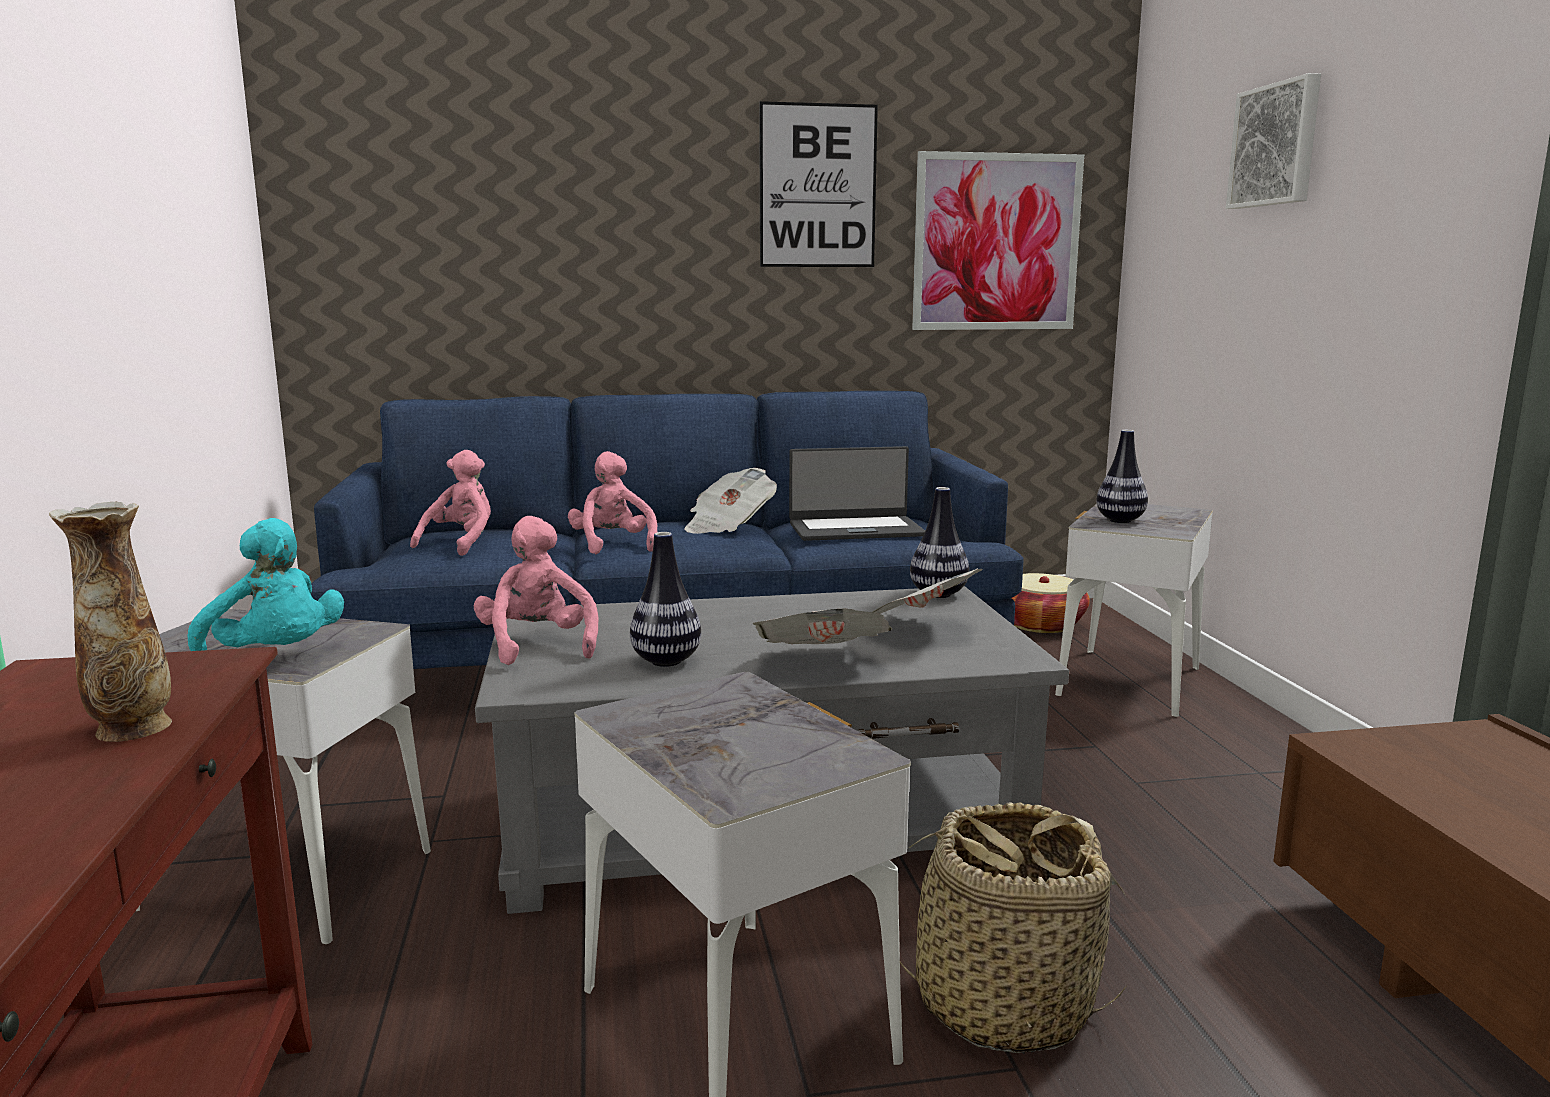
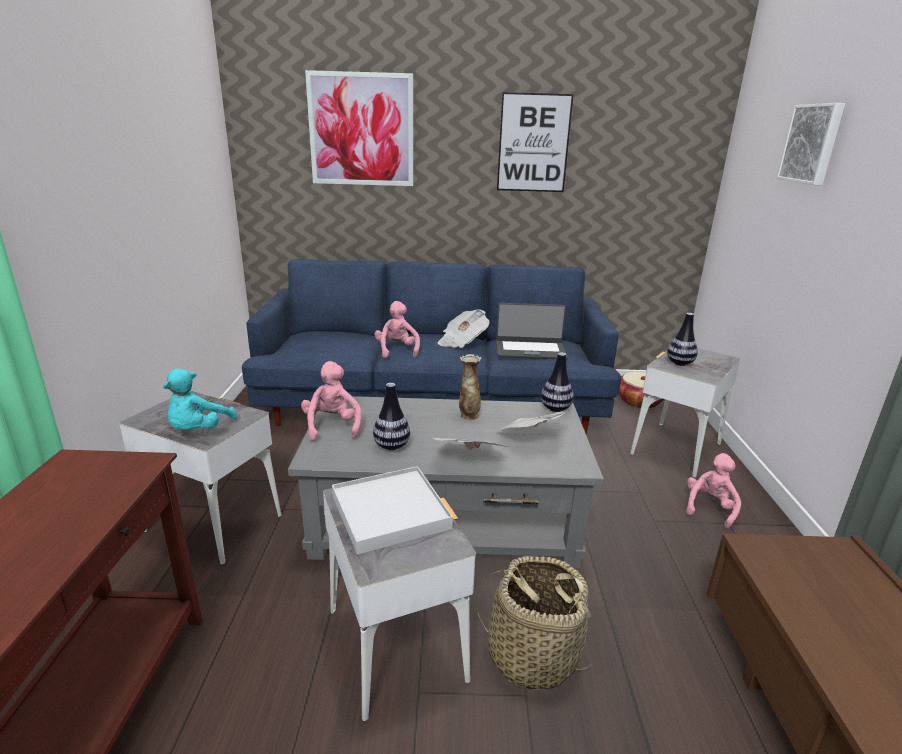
camera: 10 degrees right, 10 degrees up
(131, 728) = (90, 511): vase -> vase (469, 415)
(276, 657) = (199, 430): turquoise plush toy -> turquoise plush toy turned 60 degrees clockwise
(461, 544) = (321, 343): pink plush toy -> pink plush toy (709, 508)
(720, 726) = (389, 512): none -> white tray
(996, 243) = (639, 179): picture -> picture (361, 130)

